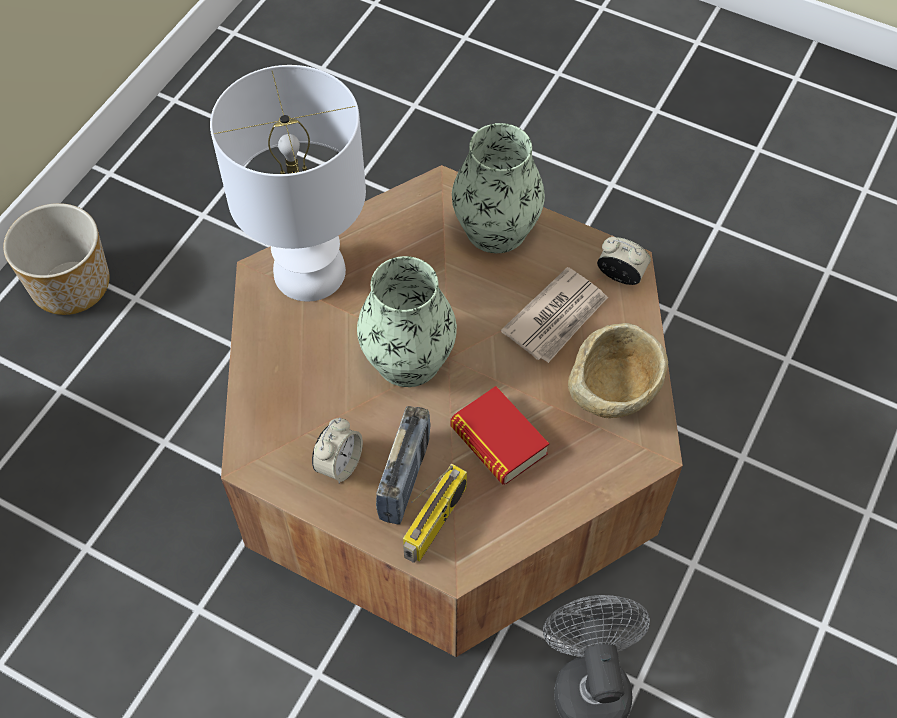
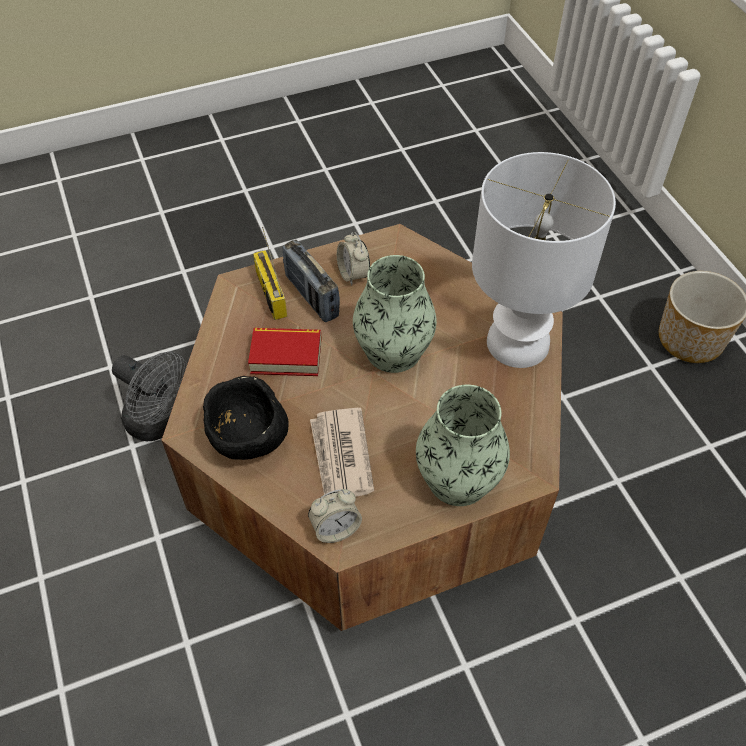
camera: 130 degrees right, 5 degrees down
(612, 396) = (249, 440): beige bowl -> black bowl

